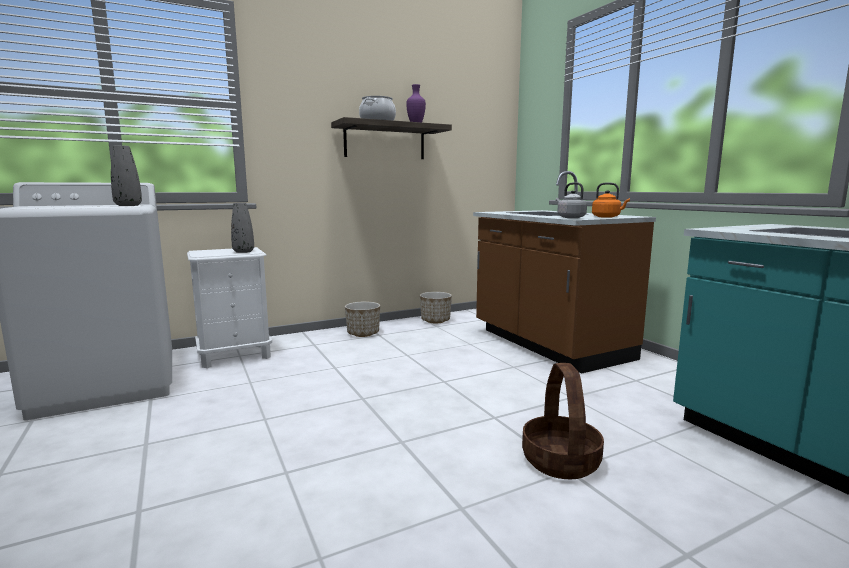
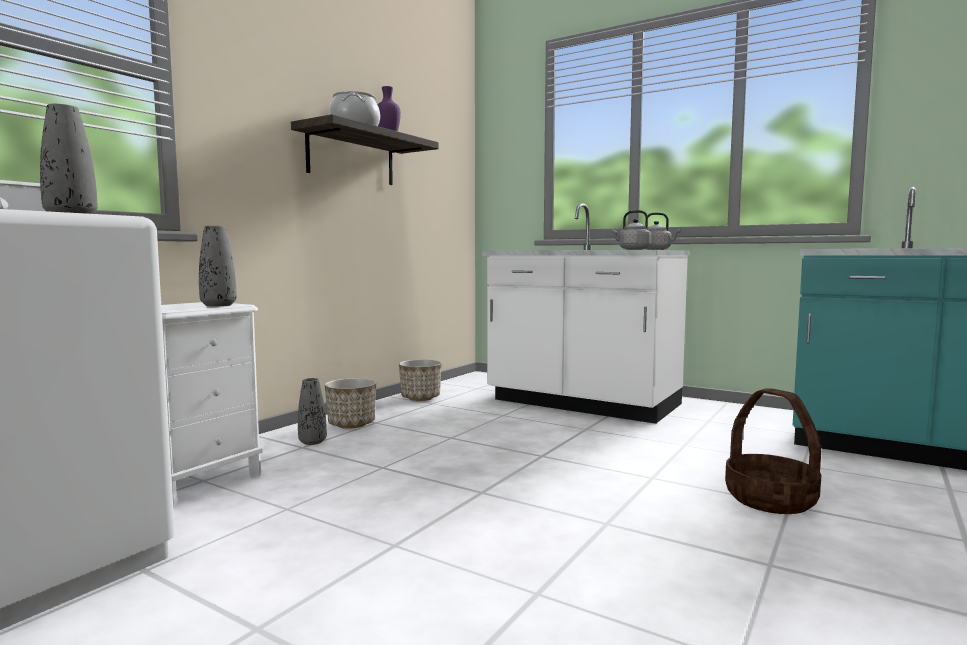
camera: 30 degrees left, 5 degrees down
(324, 342) = (312, 442): none -> grey vase
(549, 344) = (583, 403): brown counter -> white counter
(607, 217) = (657, 249): orange kettle -> grey kettle

